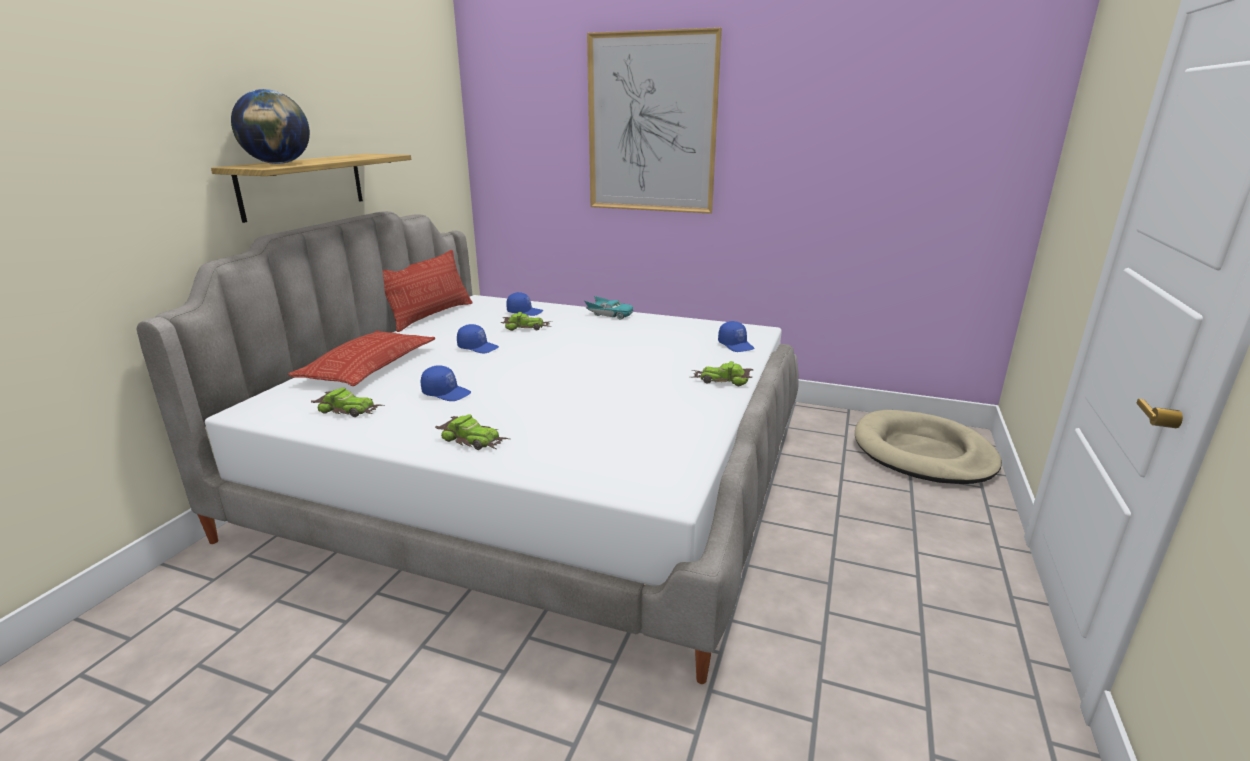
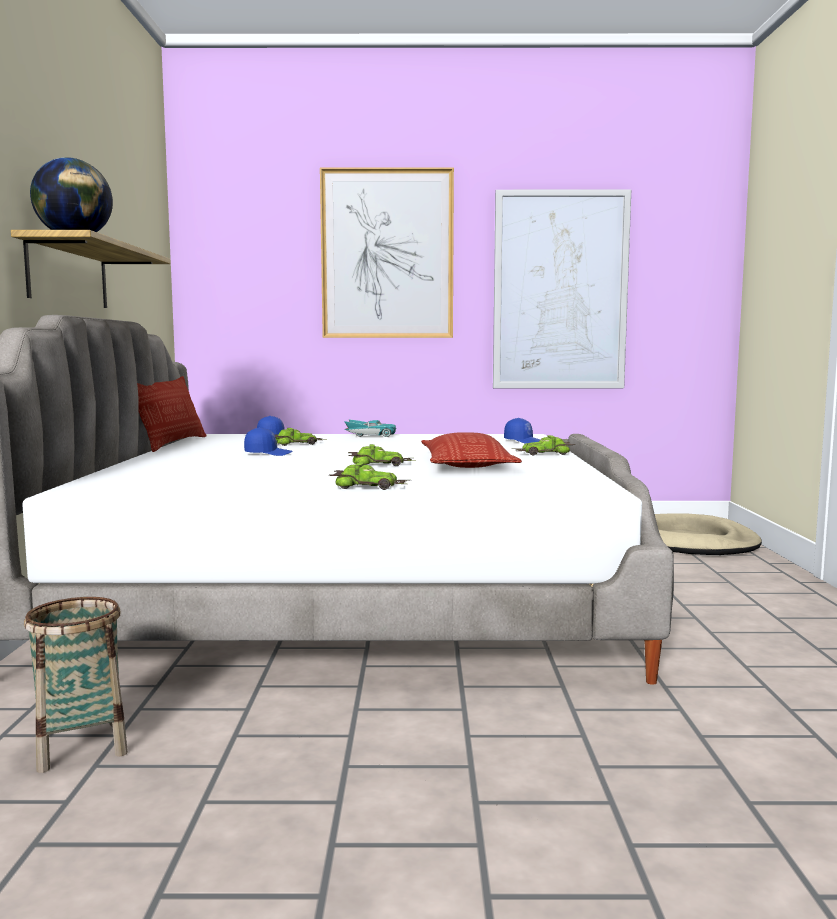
camera: 20 degrees left, 15 degrees down
(208, 636) = (81, 745): none -> basket
(349, 410) = (197, 484): toy car -> toy car (380, 464)
(369, 366) = (163, 467): pillow -> pillow (466, 463)
(447, 393) = (288, 472): blue cap -> none
(828, 167) = (560, 291): none -> picture

